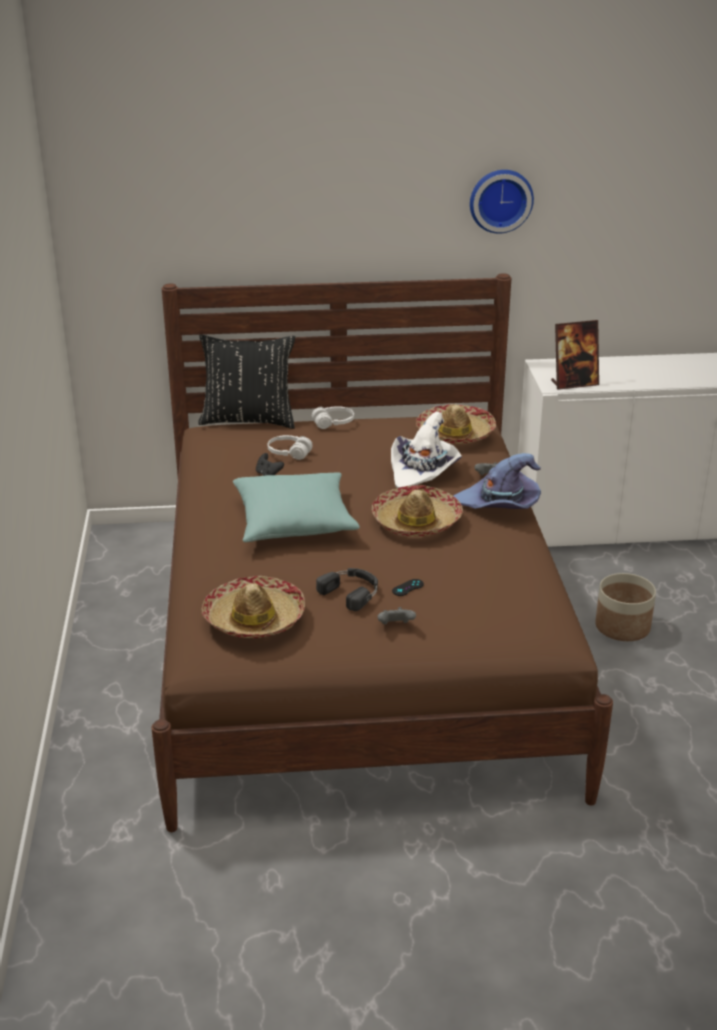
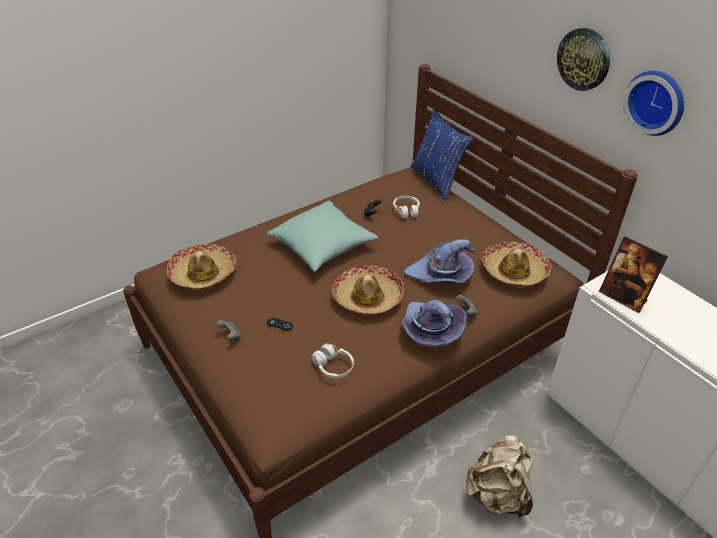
camera: 60 degrees right, 10 degrees up
(248, 420) = (437, 180): black pillow -> blue pillow
(333, 423) = (468, 213): white headphones -> white headphones (333, 367)
(352, 592) = (257, 301): black headphones -> none
(407, 190) = (583, 59): none -> wall clock
(423, 471) = (441, 275): white hat -> purple hat
(623, 627) = (497, 494): planter -> beige backpack

